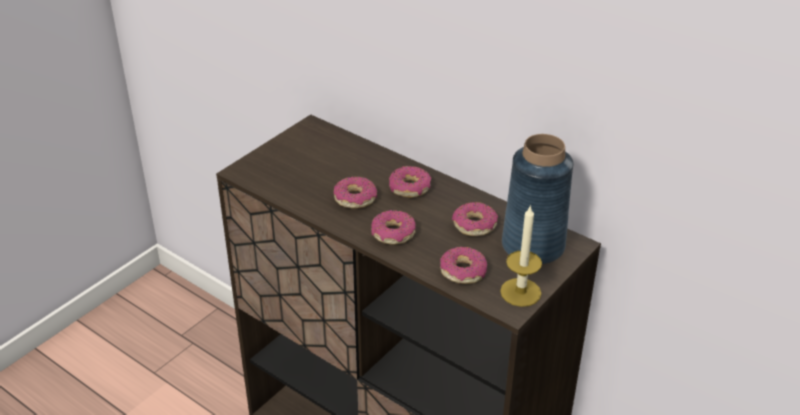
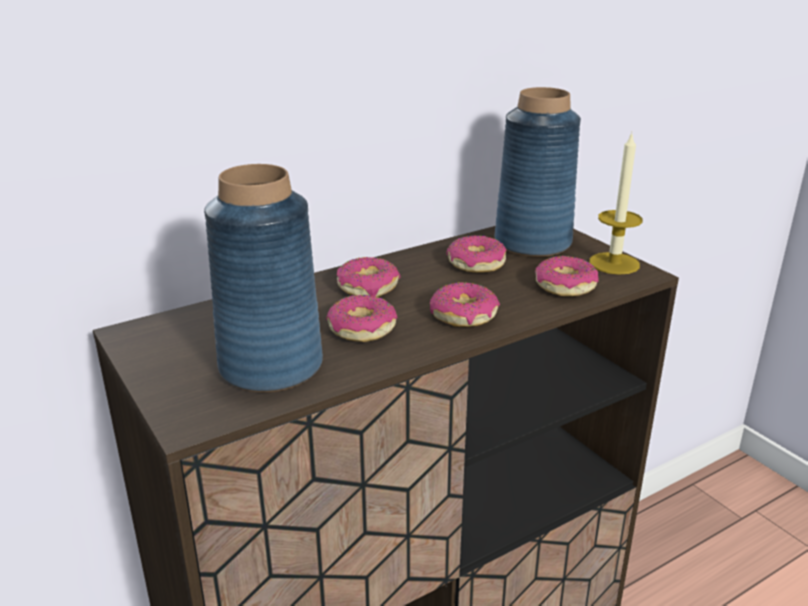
camera: 70 degrees left, 10 degrees down
(299, 179) = (271, 366): none -> blue vase

